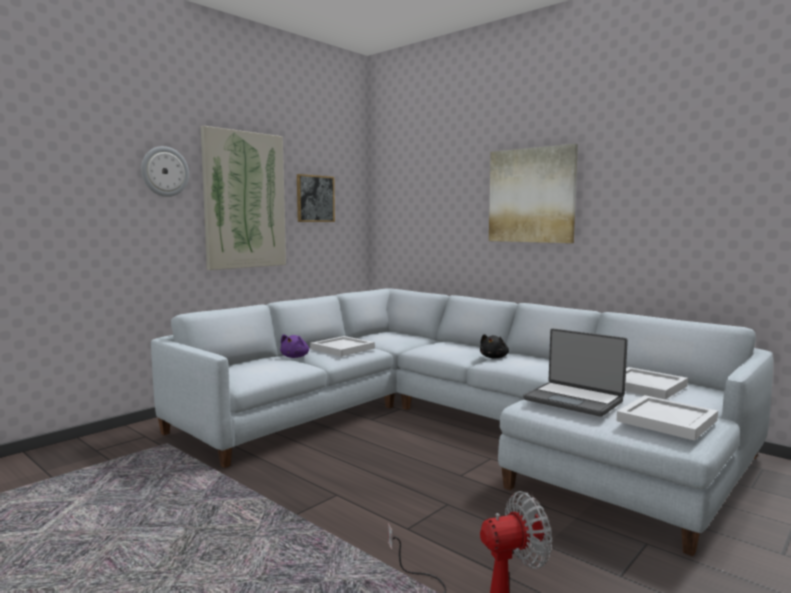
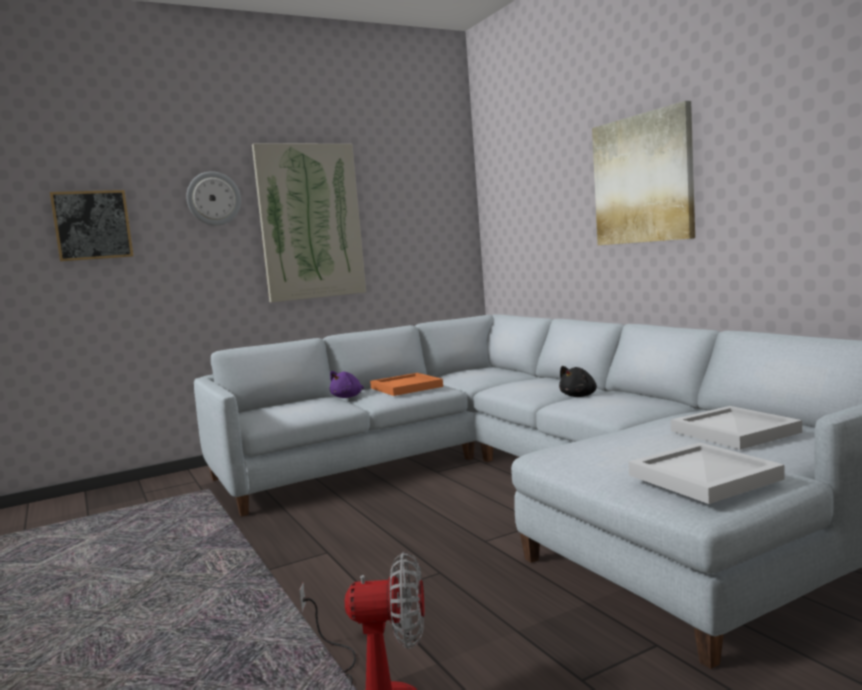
camera: 20 degrees right, 0 degrees up
(315, 198) = (402, 212): picture -> picture (92, 225)
(341, 348) = (405, 387): white tray -> orange tray
(574, 400) = (607, 448): laptop -> none

